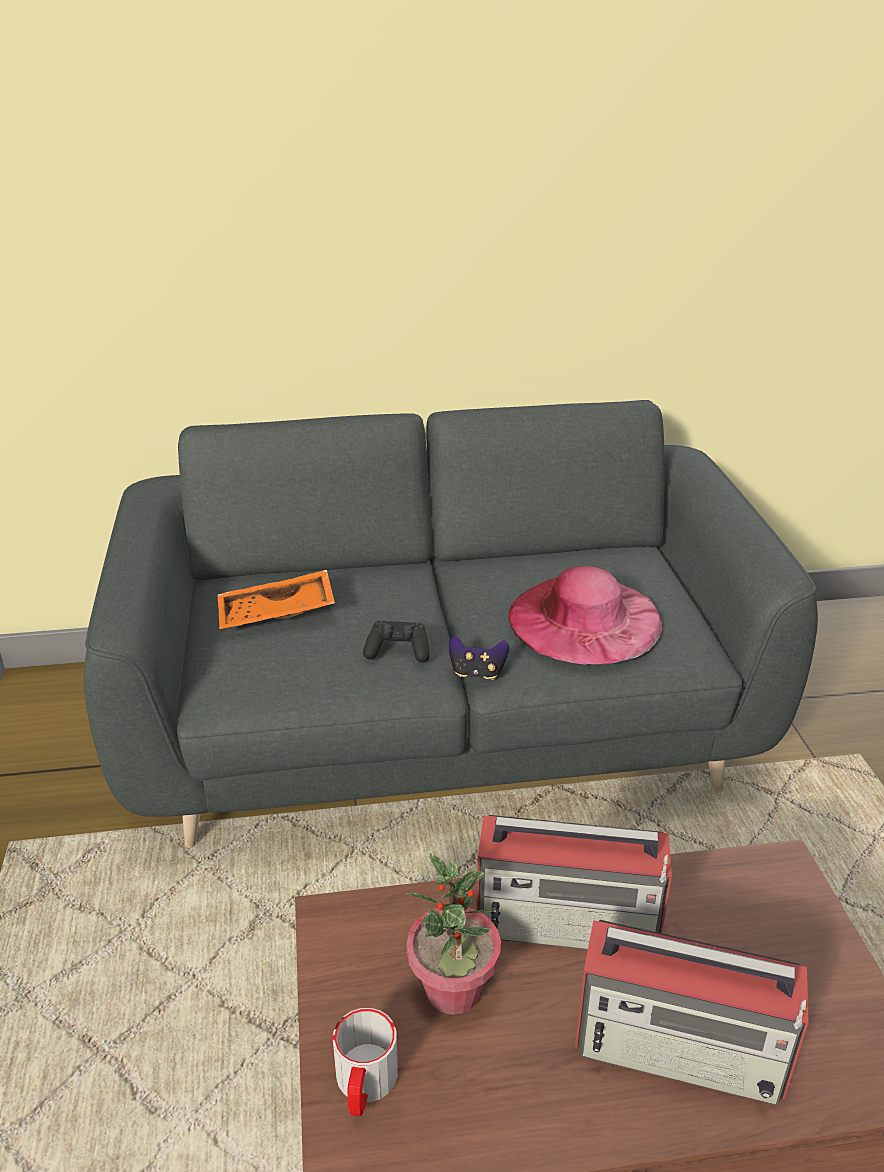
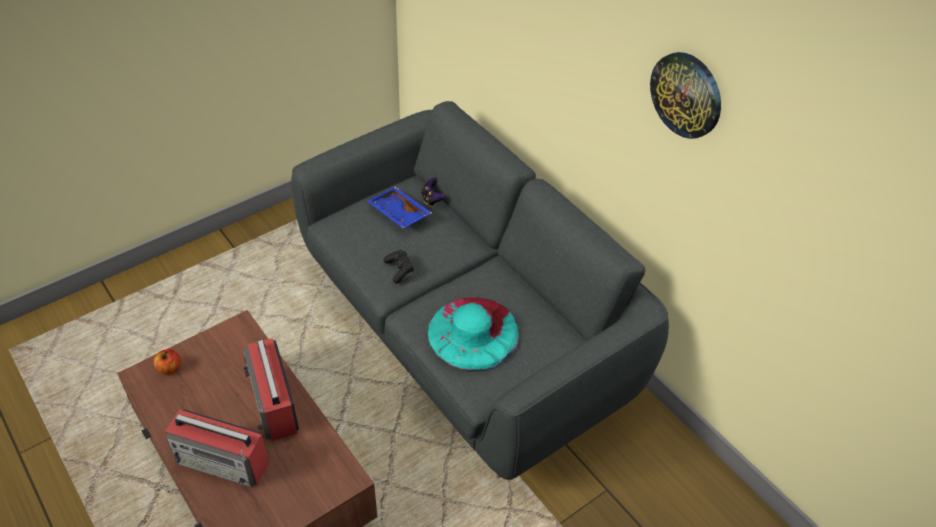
camera: 60 degrees right, 15 degrees up
(276, 614) = (398, 214): orange tray -> blue tray
(364, 1084) = (169, 368): mug -> apple
(453, 991) = (221, 378): potted plant -> none
(477, 673) = (403, 306): game controller -> game controller (432, 199)
(584, 619) = (473, 332): pink hat -> turquoise hat
(626, 124) = (686, 94): none -> wall clock
(682, 1048) = (223, 462): radio -> radio turned 60 degrees counterclockwise

